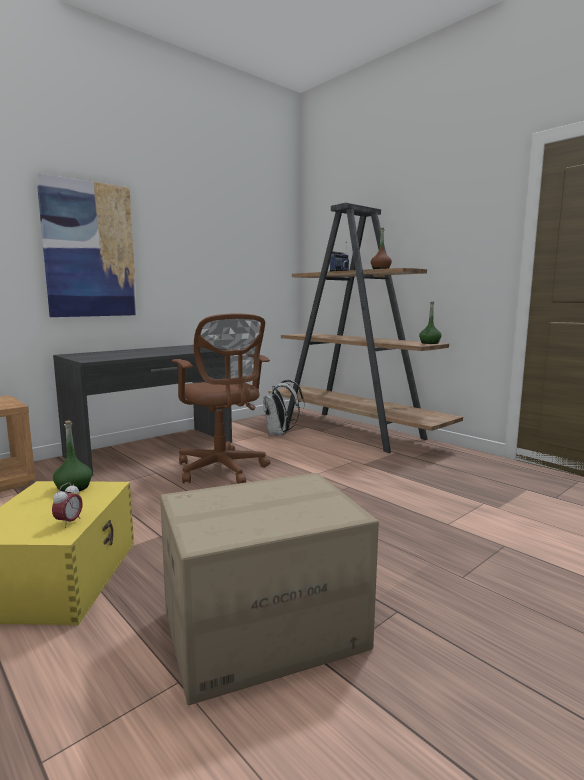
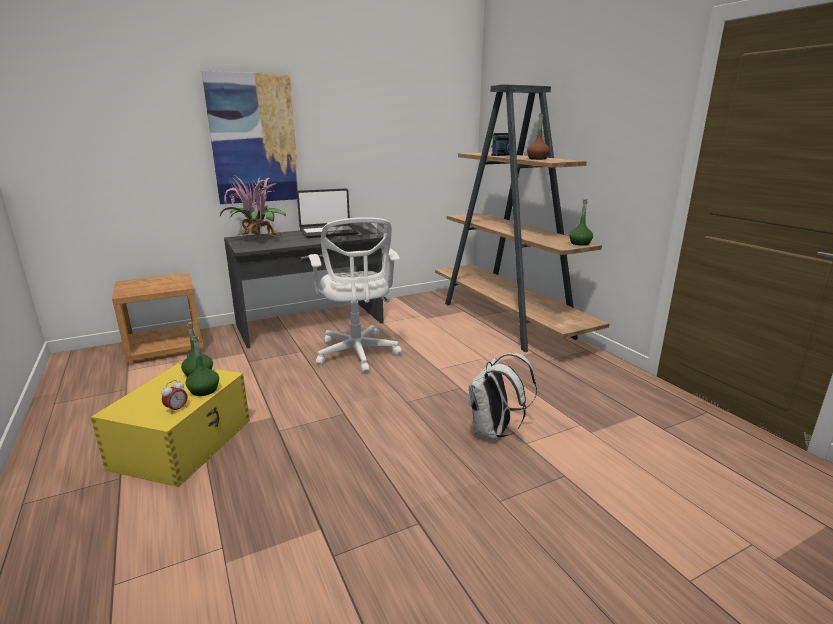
camera: 15 degrees right, 10 degrees up
(92, 501) = (204, 390): none -> green bottle
(95, 355) = (256, 240): none -> potted plant
(170, 349) = (328, 232): none -> laptop
(222, 470) = (357, 355): brown office chair -> white office chair
(263, 628) = (304, 516): cardboard box -> none
(280, 434) = (433, 317): white backpack -> white backpack (494, 432)

